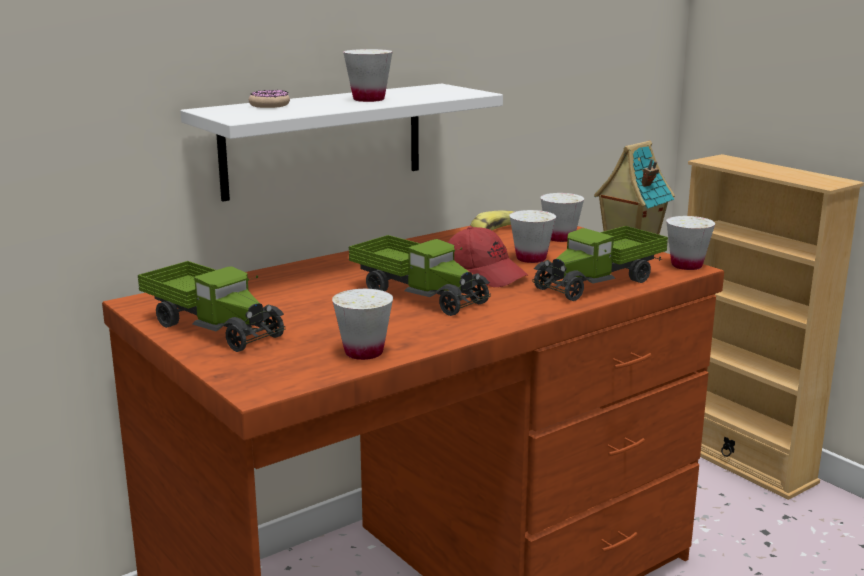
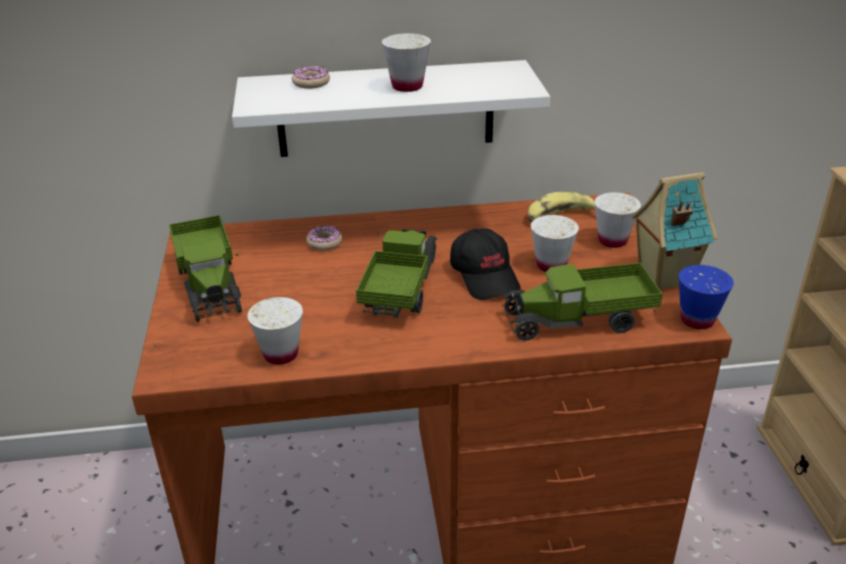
camera: 30 degrees right, 15 degrees up
(298, 282) = (324, 243): none -> donut
(419, 294) = (400, 289): toy truck -> toy truck turned 150 degrees counterclockwise
(484, 274) = (485, 276): red cap -> black cap
(686, 265) = (697, 320): white cup -> blue cup

